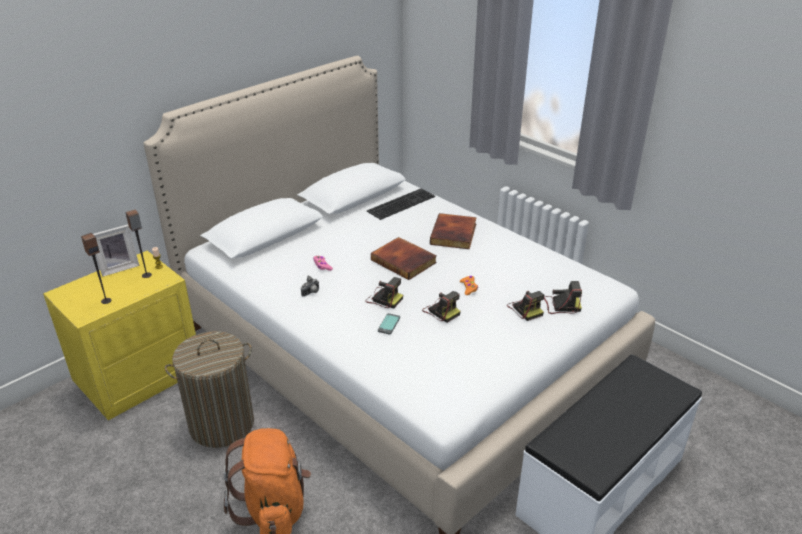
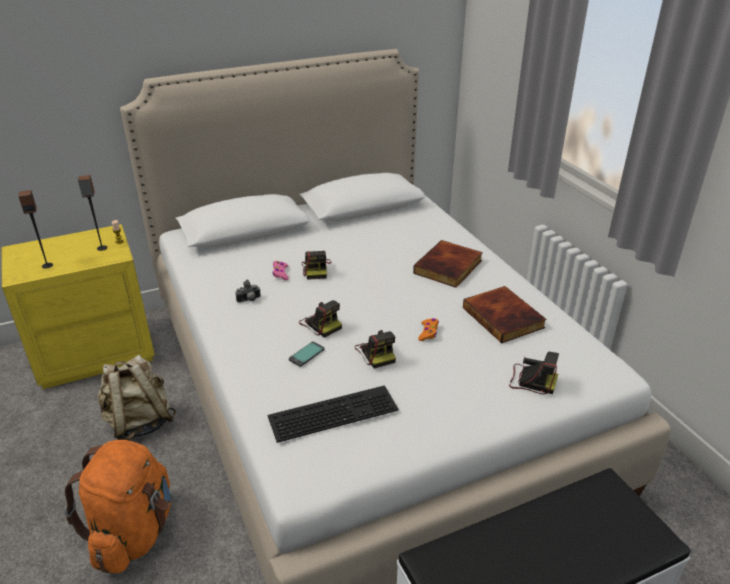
camera: 20 degrees right, 0 degrees up
(119, 267) = (84, 235): picture frame -> none
(221, 424) = (139, 422): laundry basket -> beige backpack
(401, 203) = (409, 222): keyboard -> keyboard (333, 411)
(404, 261) = (372, 286): book -> book (504, 317)
(525, 309) = (482, 374): camera -> camera (316, 269)

